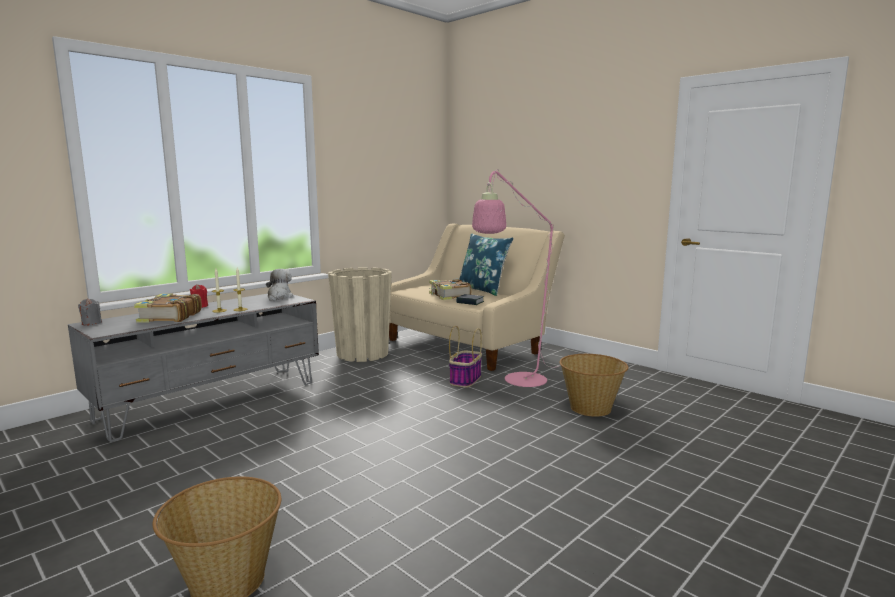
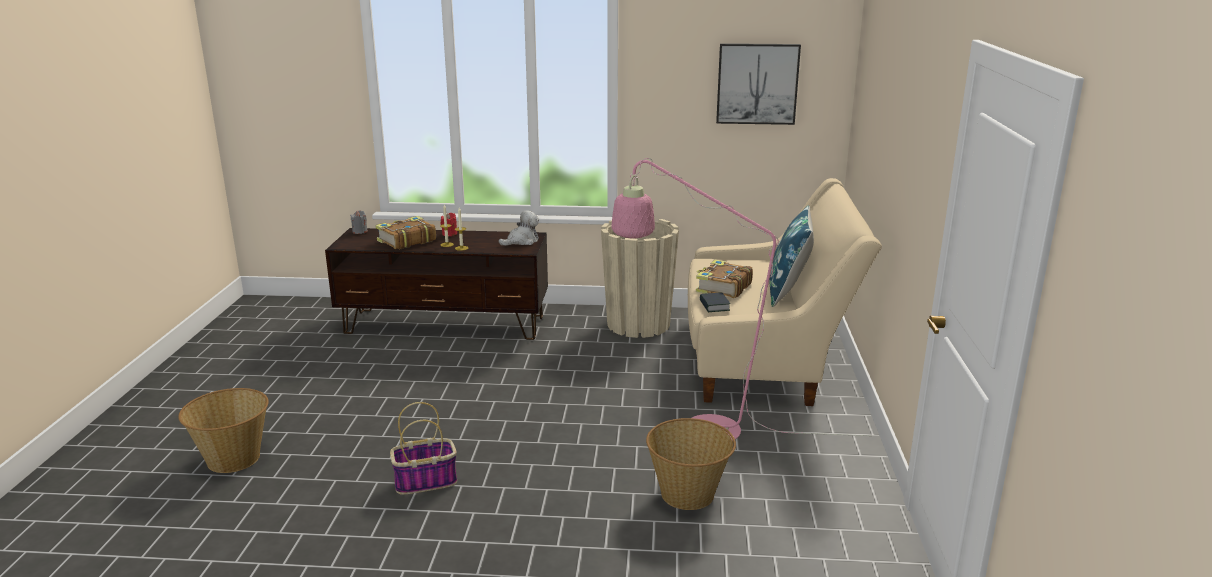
camera: 50 degrees right, 10 degrees up
(212, 400) = (445, 325): grey tv stand -> brown tv stand
(400, 162) = (757, 84): none -> picture
(465, 380) = (655, 399): basket -> basket (426, 481)

